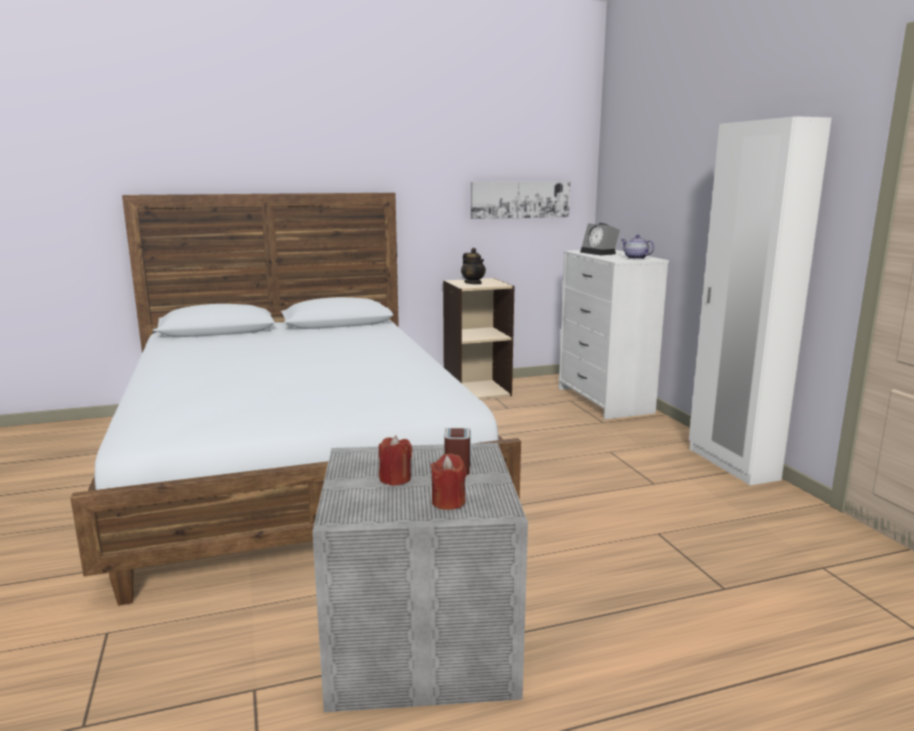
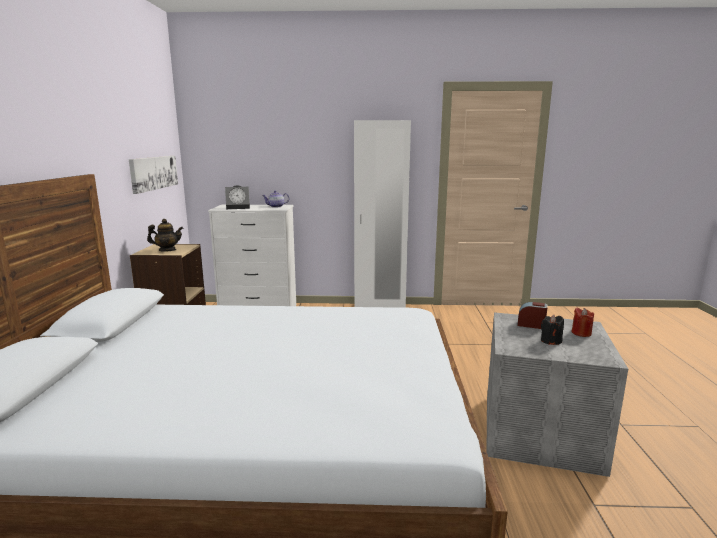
camera: 70 degrees left, 0 degrees up
(395, 479) = (550, 341): red candle -> black candle

